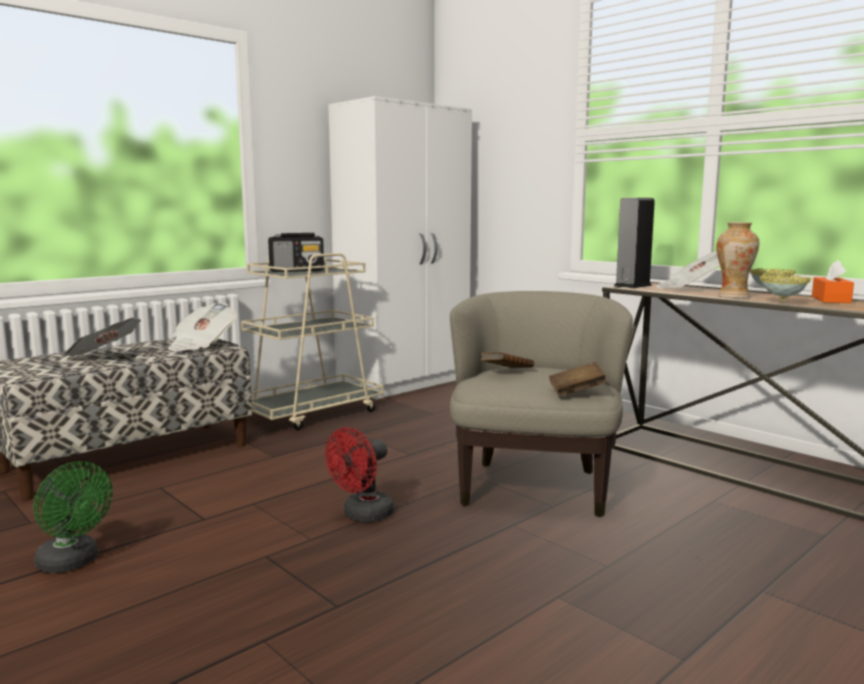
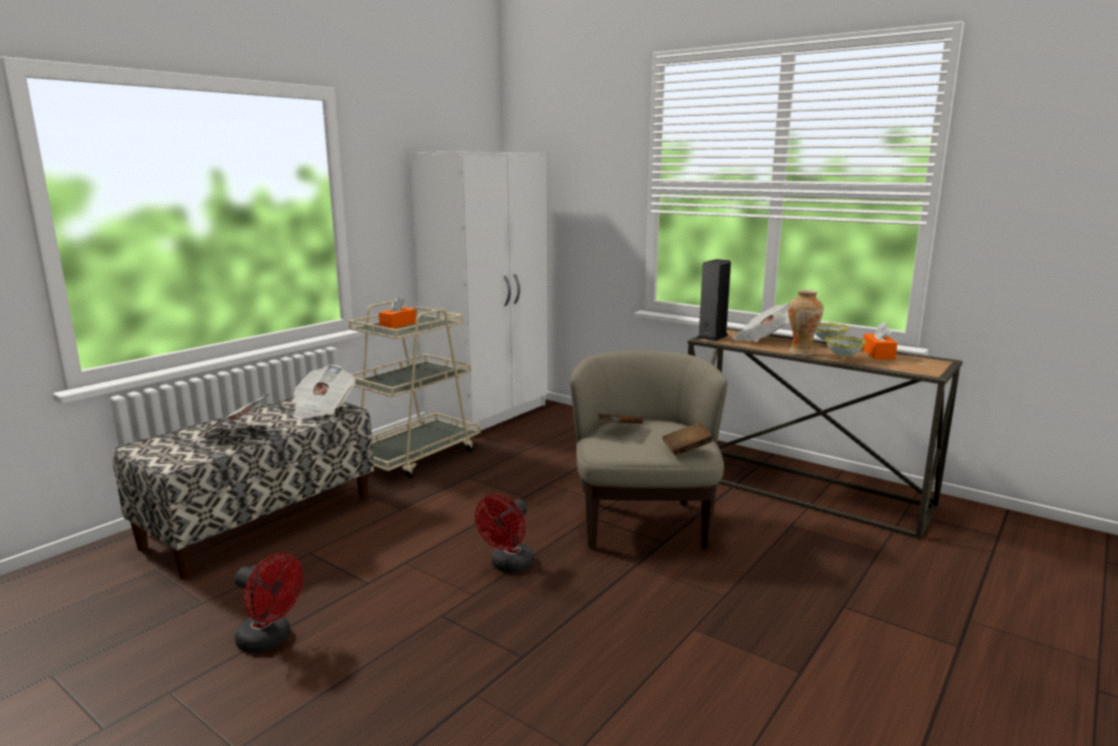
camera: 10 degrees left, 5 degrees up
(73, 563) = (270, 640): green fan -> red fan
(297, 271) = (398, 325): radio -> orange tissue box

